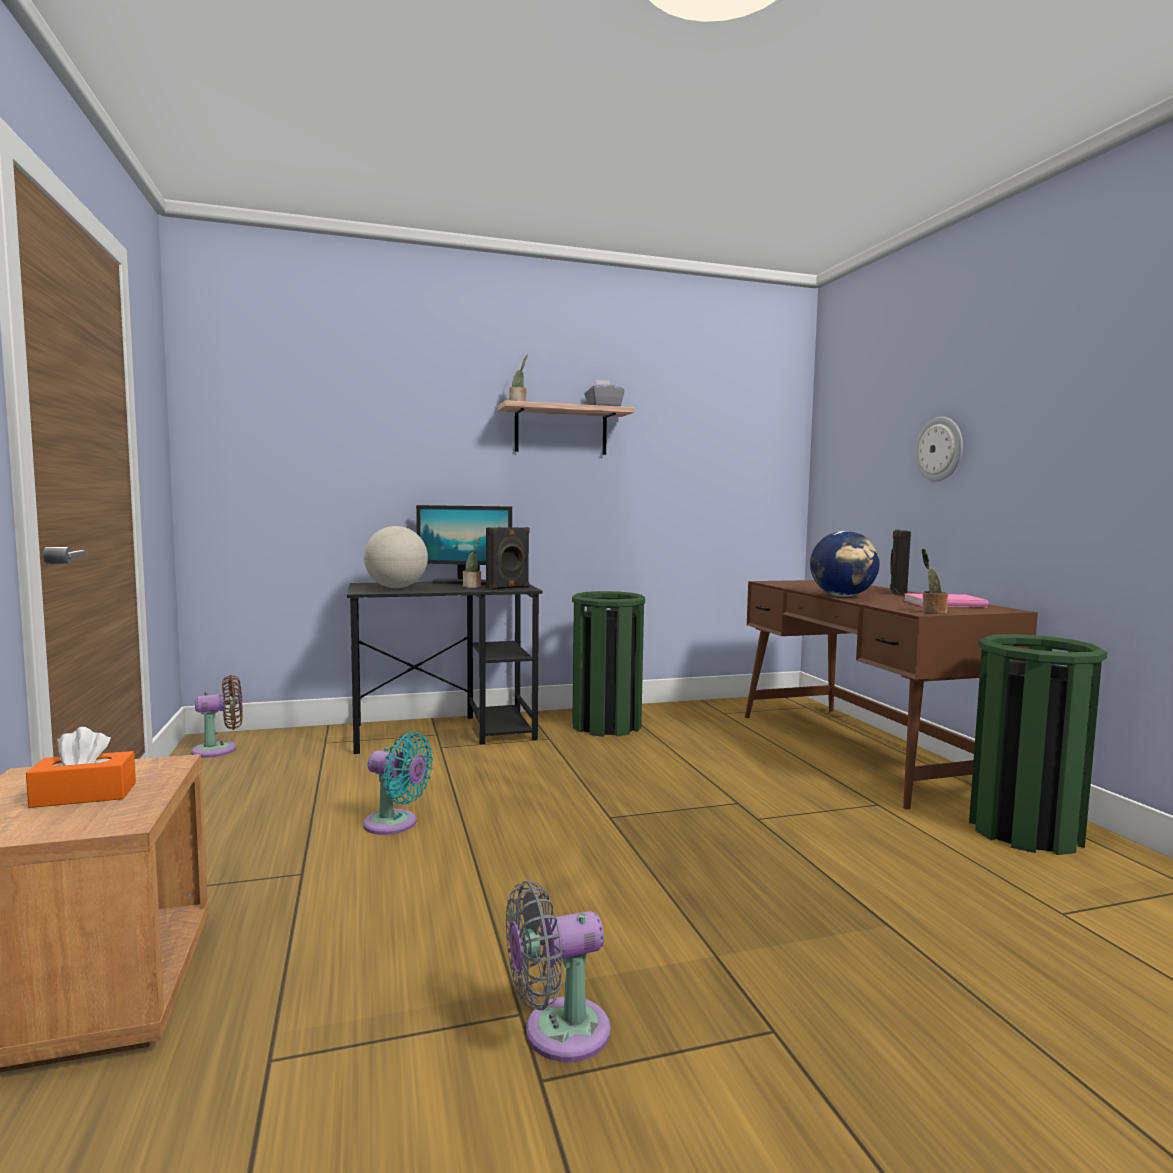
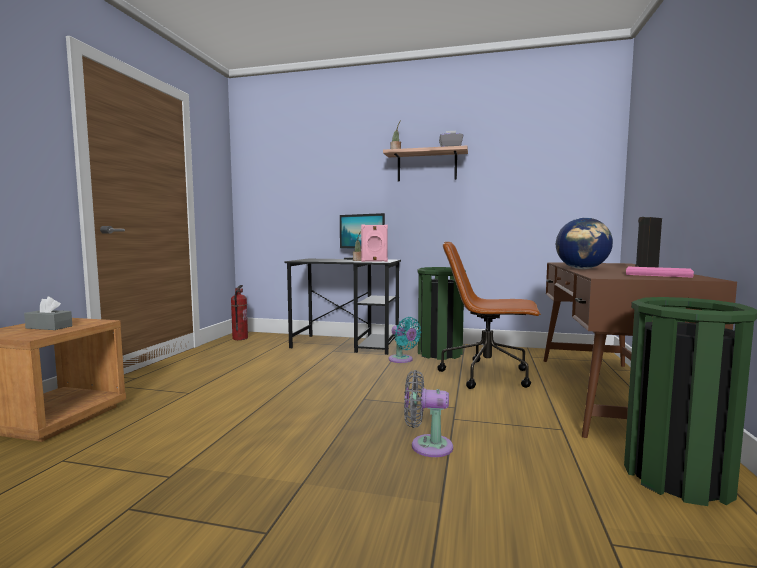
camera: 30 degrees right, 0 degrees up
(84, 795) = (49, 327): orange tissue box -> grey tissue box
(220, 750) = (240, 338): brown fan -> fire extinguisher
(395, 824) = (256, 381): turquoise fan -> turquoise fan (402, 360)
(396, 588) = (318, 260): globe -> none
(508, 588) = (374, 261): black speaker -> pink speaker
(557, 1032) = (169, 491): grey fan -> grey fan (427, 446)
(711, 749) = (488, 375): none -> brown office chair
(932, 612) = (616, 277): potted plant -> none
(940, 449) = (688, 145): wall clock -> none

